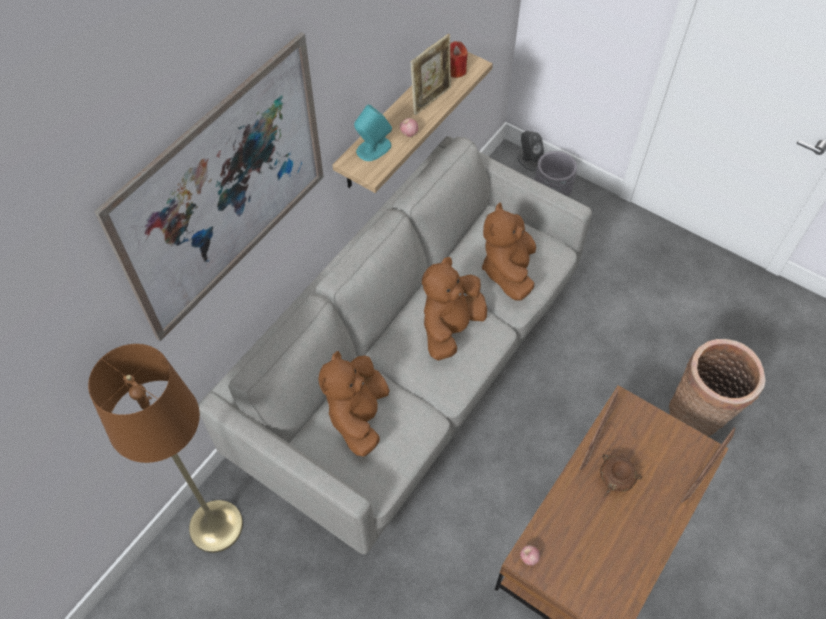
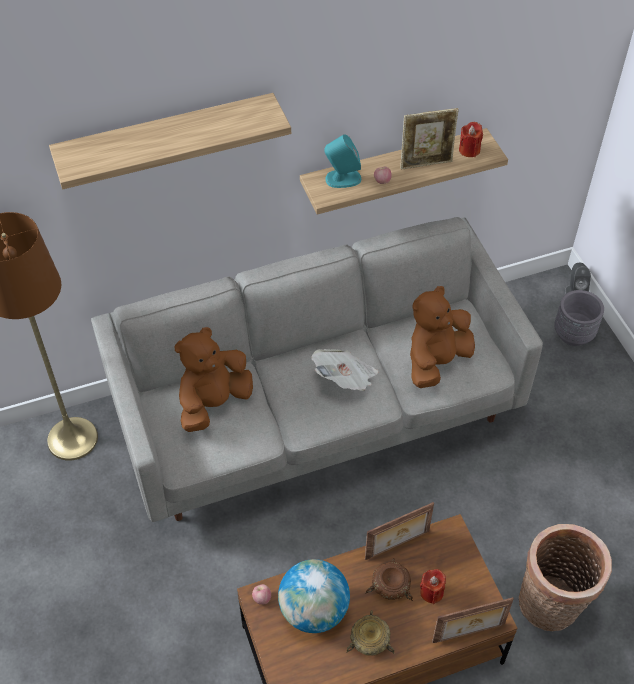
camera: 35 degrees right, 5 degrees down
(226, 190) = (166, 139): picture -> shelf
(450, 328) = (345, 379): brown plush toy -> newspaper
(577, 539) = (314, 611): none -> globe
(637, 532) = (370, 639): none -> beige bowl
(649, 462) = (431, 592): none -> red candle

